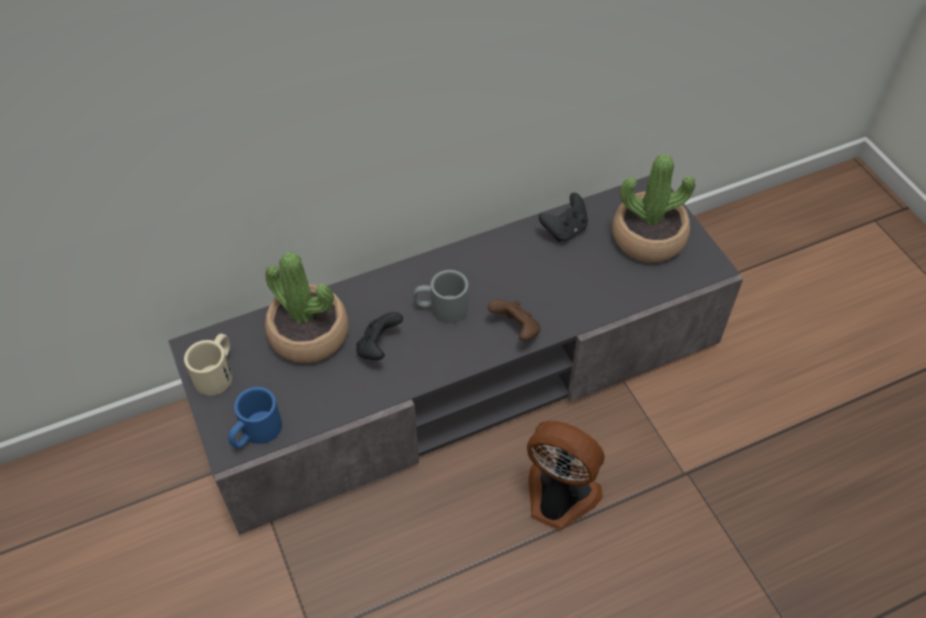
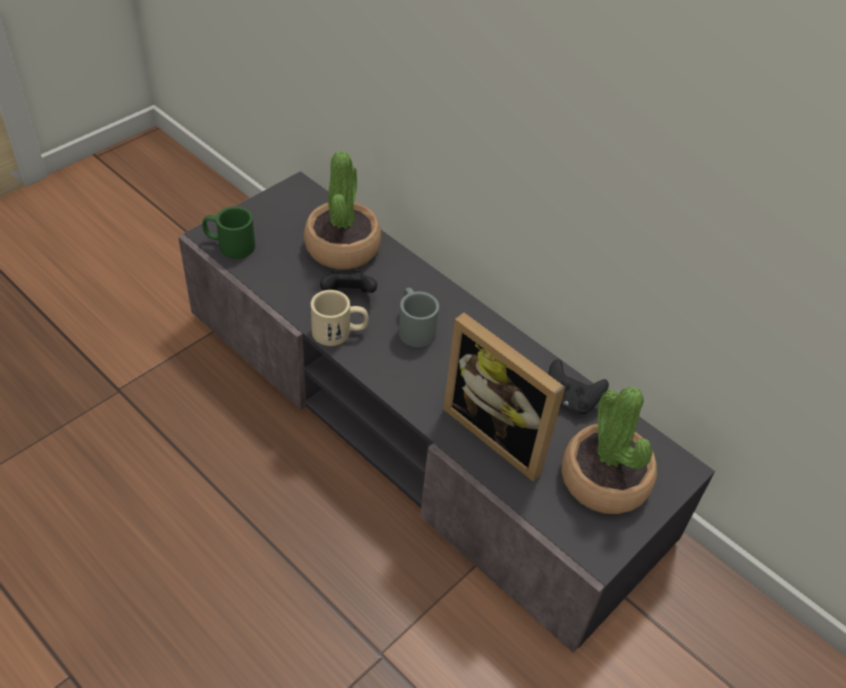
camera: 65 degrees right, 5 degrees down
(217, 372) = (280, 206): beige mug -> beige mug (339, 332)
(255, 433) = (229, 245): blue mug -> green mug
(516, 330) = (416, 390): brown game controller -> none
(558, 498) = (306, 536): fan -> none
(582, 286) = (500, 433): none -> picture frame

